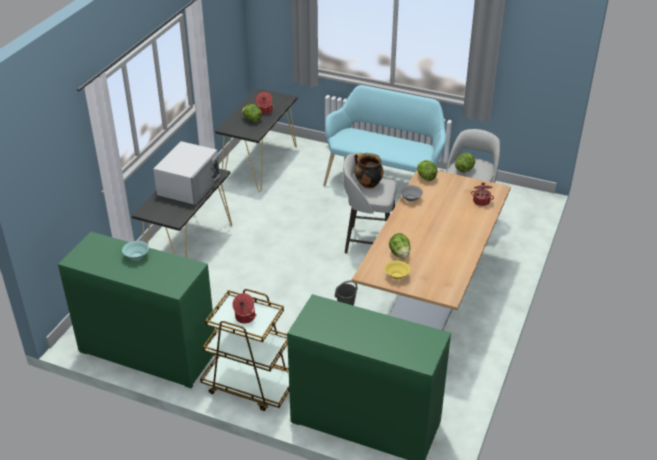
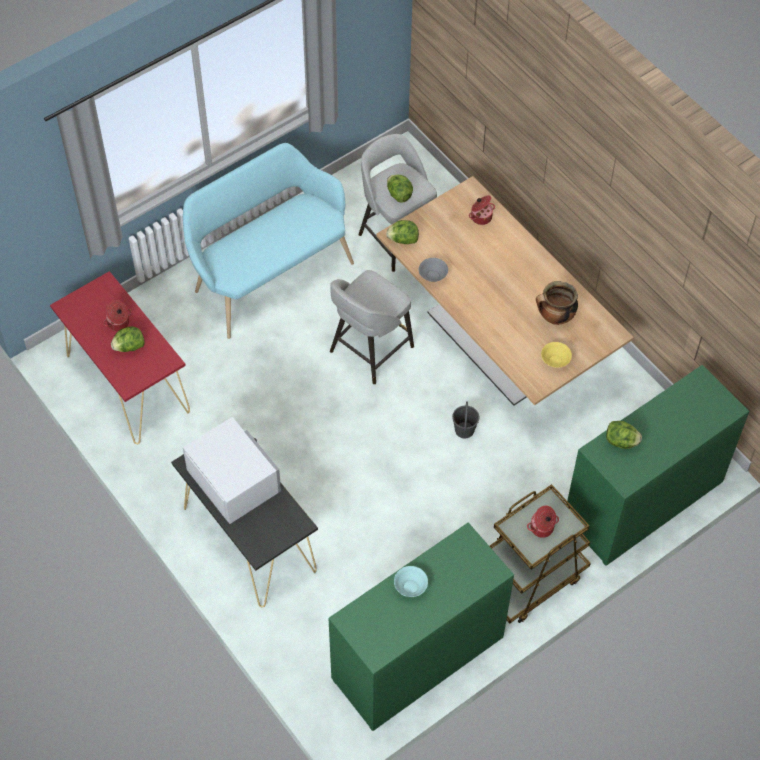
camera: 60 degrees left, 20 degrees up
(260, 164) = (127, 383): black console table -> red console table
(367, 184) = (362, 299): cooking pot -> cooking pot (555, 317)
(399, 254) = (522, 339): lettuce -> lettuce (621, 441)

